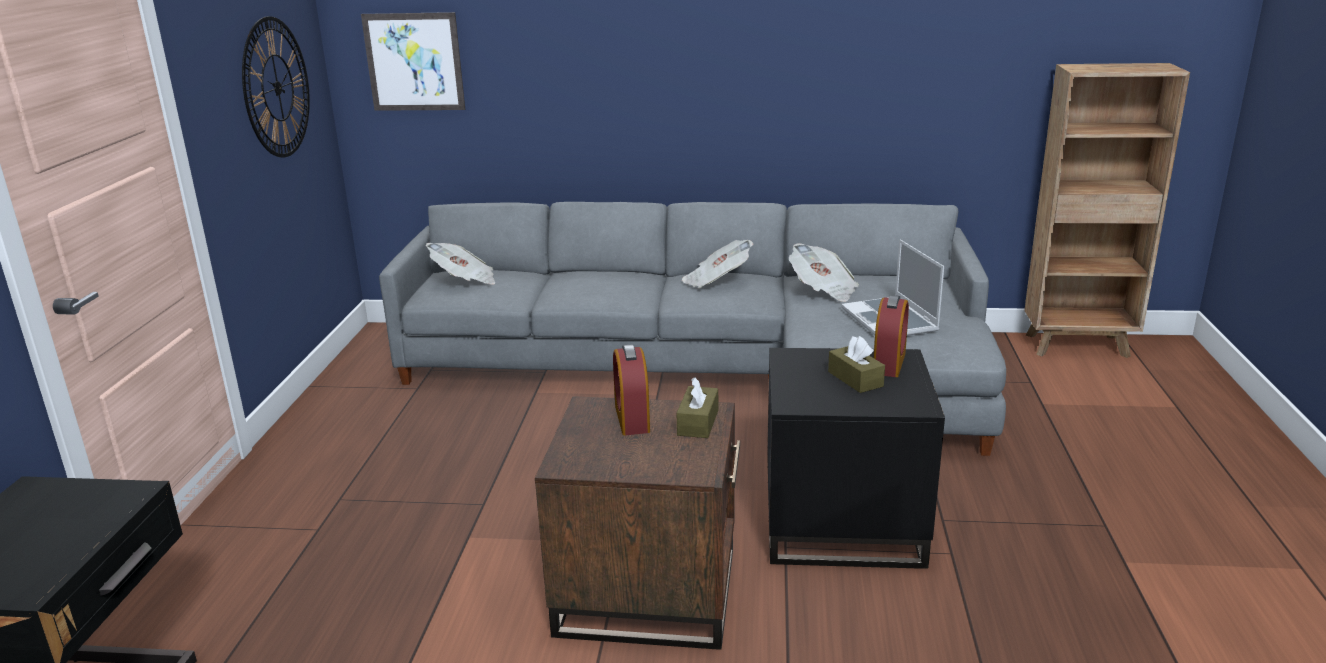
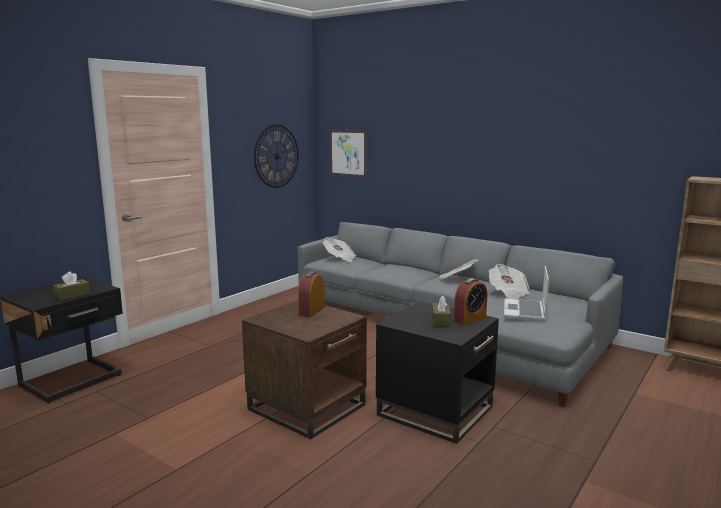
camera: 30 degrees right, 10 degrees down
(698, 422) = (337, 319): brown tissue box -> brown tissue box (72, 295)

